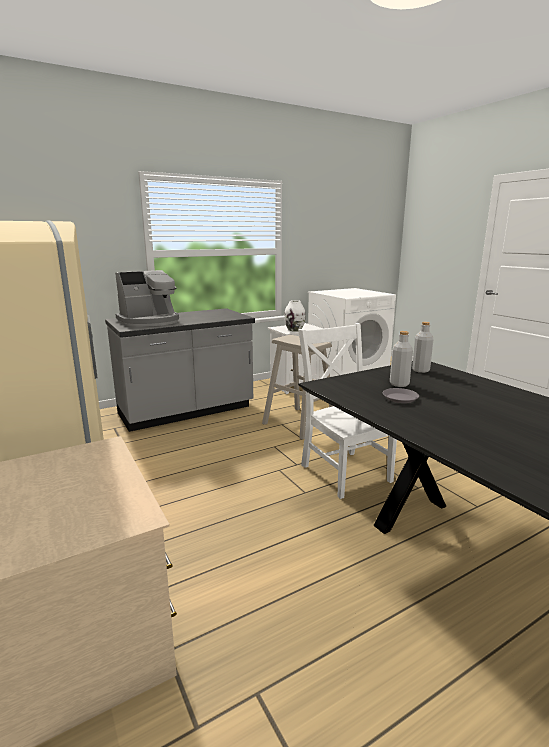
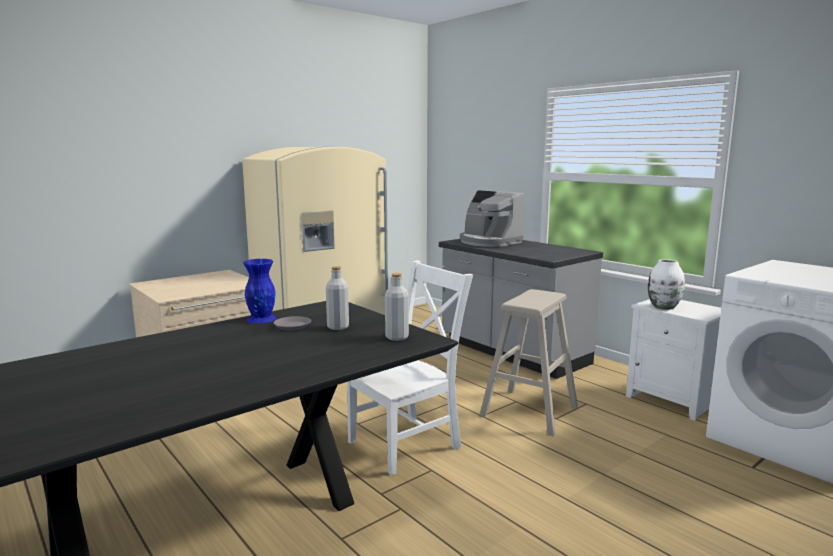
camera: 80 degrees right, 5 degrees down
(376, 410) = (261, 318): none -> blue vase

